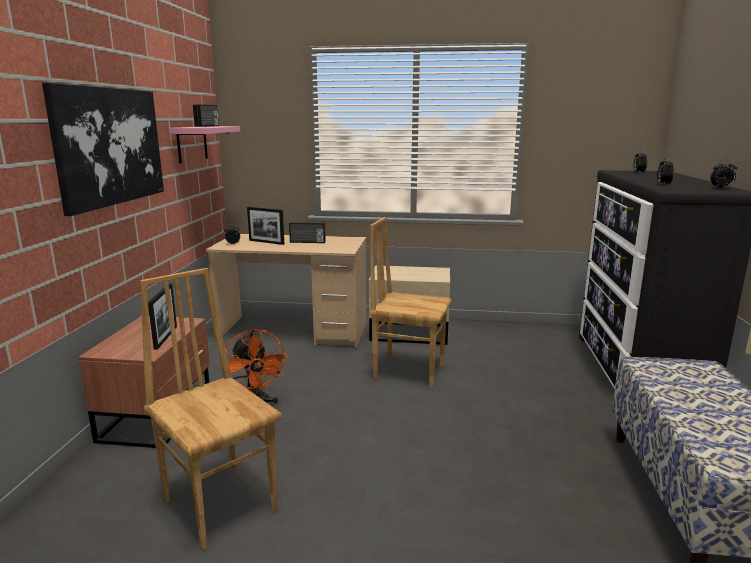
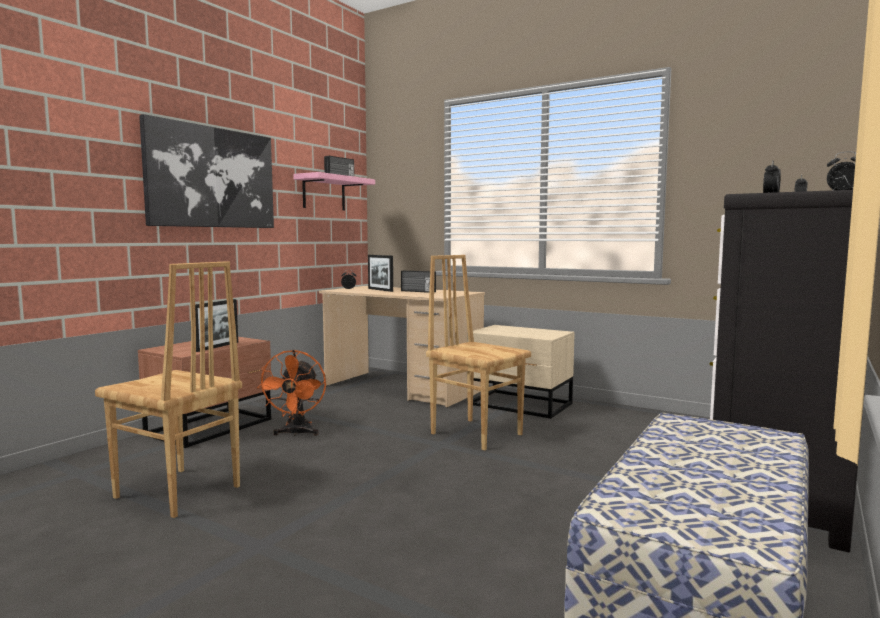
camera: 25 degrees right, 10 degrees down
(221, 503) = (177, 493): brown chair -> brown chair turned 135 degrees clockwise

